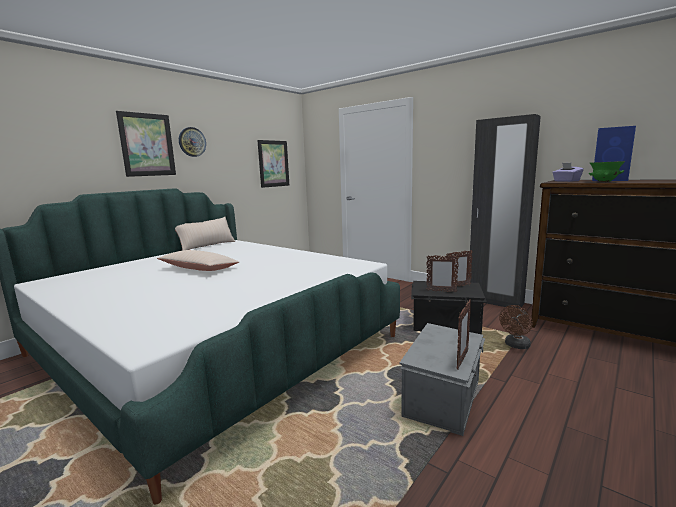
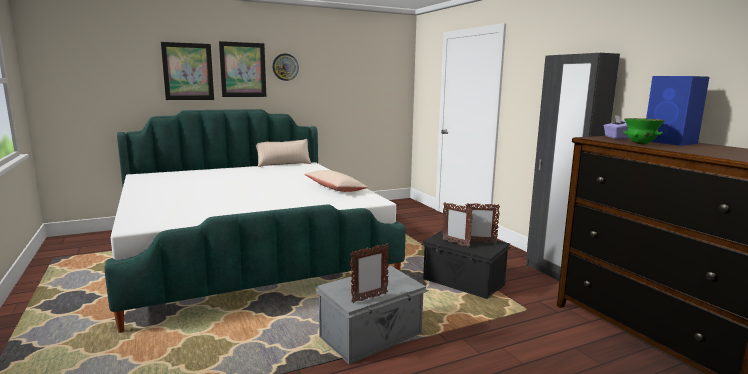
camera: 25 degrees right, 0 degrees up
(199, 269) = (245, 182): beige pillow -> beige pillow (335, 188)
(273, 163) = (373, 89): picture -> picture (188, 71)
(516, 346) = (509, 317): brown fan -> none

